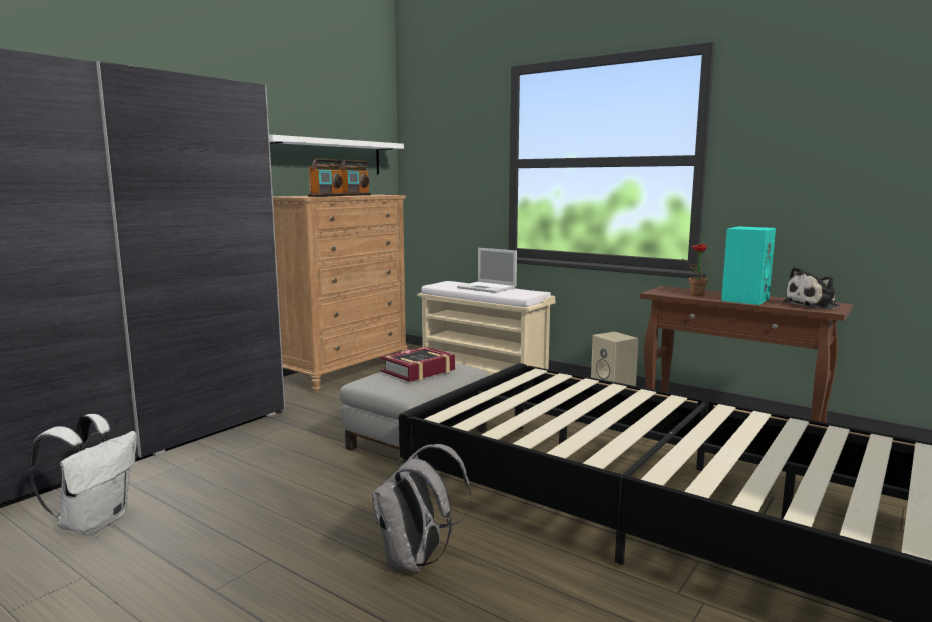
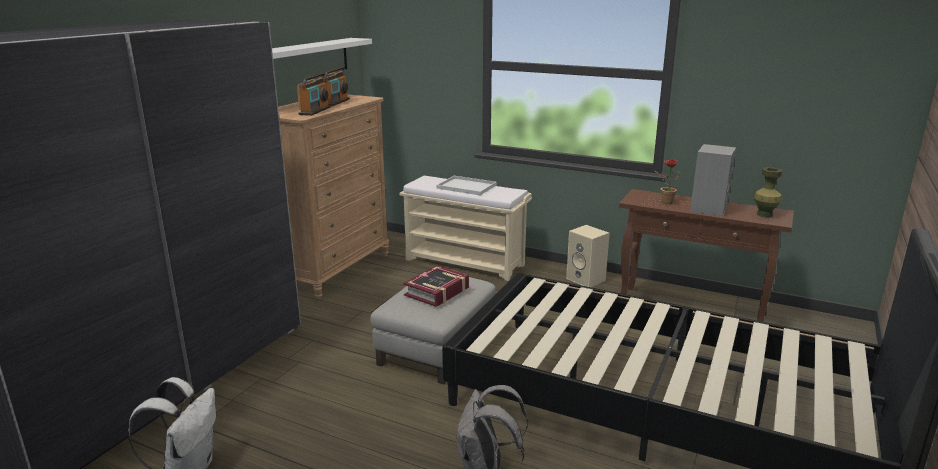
camera: 10 degrees left, 10 degrees up
(487, 288) = (468, 186): laptop -> white tray
(744, 299) = (708, 208): turquoise speaker -> grey speaker
(814, 305) = (764, 214): plush toy -> green vase

